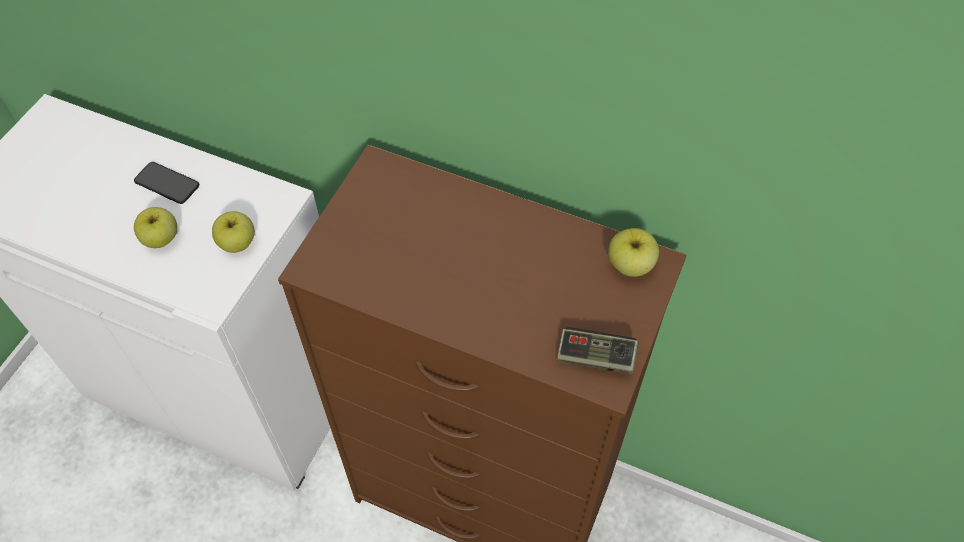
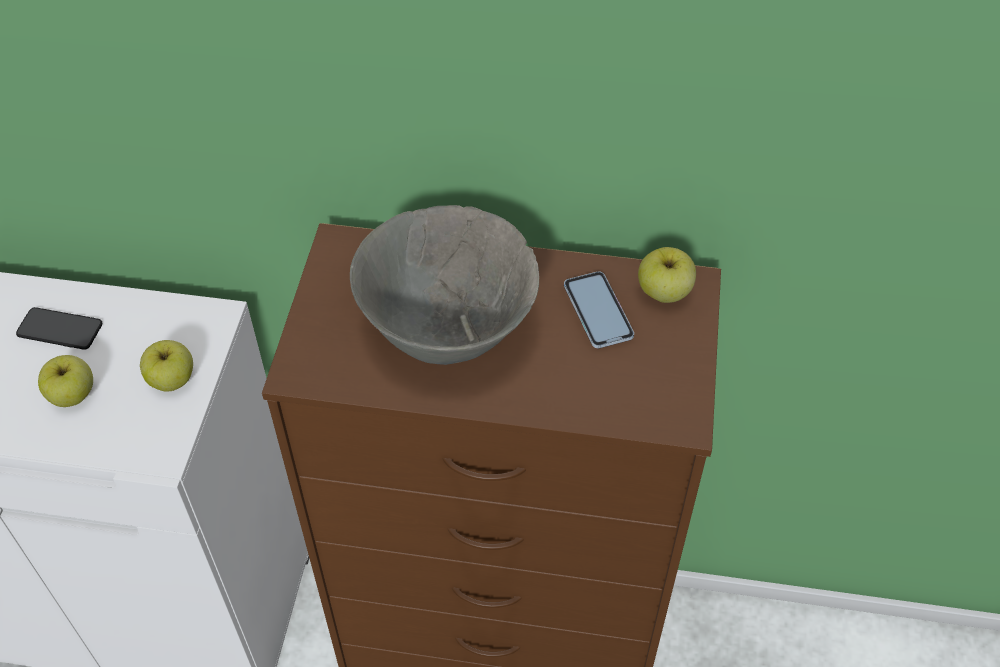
camera: 15 degrees left, 5 degrees down
(439, 258) = (446, 329): none -> grey bowl
(569, 269) = (598, 310): none -> phone
(596, 358) = (659, 398): game controller -> none

